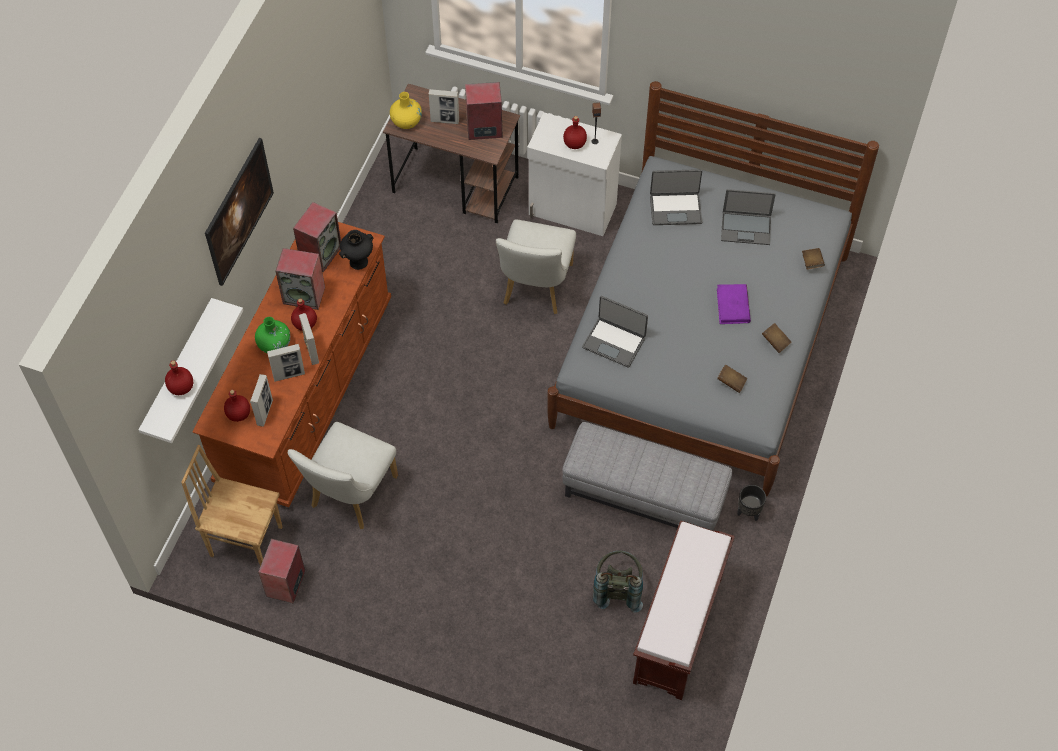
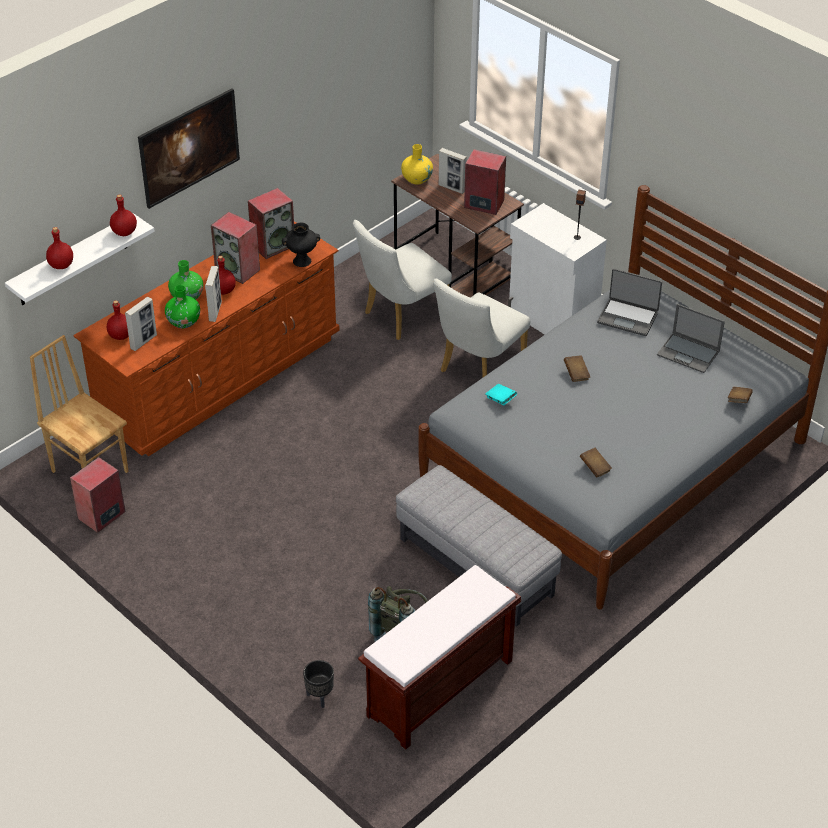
camera: 25 degrees right, 15 degrees down
(289, 375) = (184, 322): picture frame -> green vase
(350, 496) = (203, 469): white chair -> white chair (400, 316)
(574, 144) = (556, 234): red bottle -> red bottle (124, 232)
(614, 342) = (500, 399): laptop -> turquoise book
(733, 306) = (635, 408): purple book -> none
(748, 512) = (572, 616): black planter -> black planter (319, 697)
(775, 342) = (661, 451): brown book -> brown book (576, 374)

